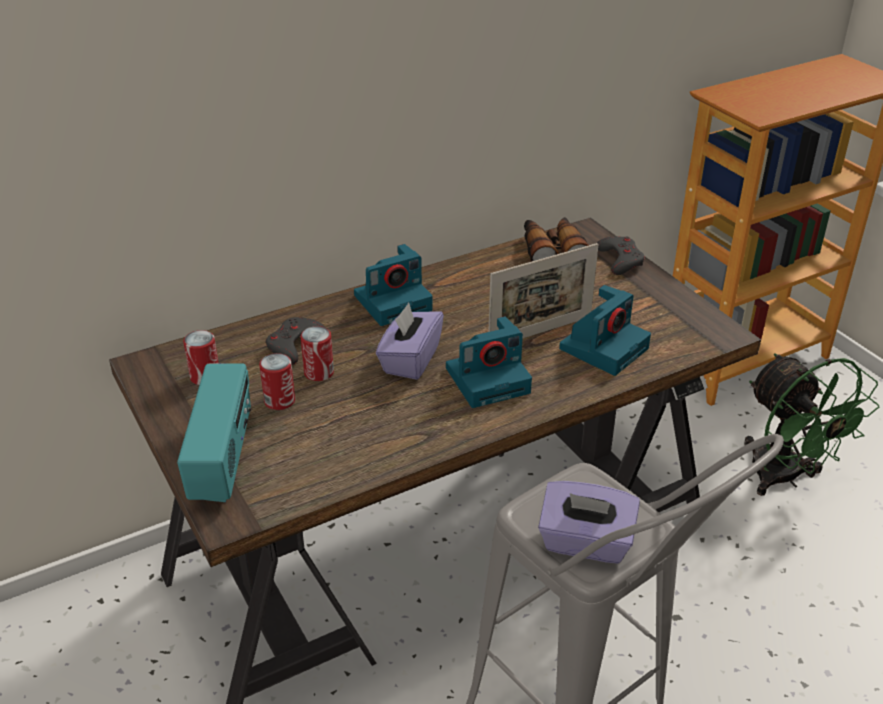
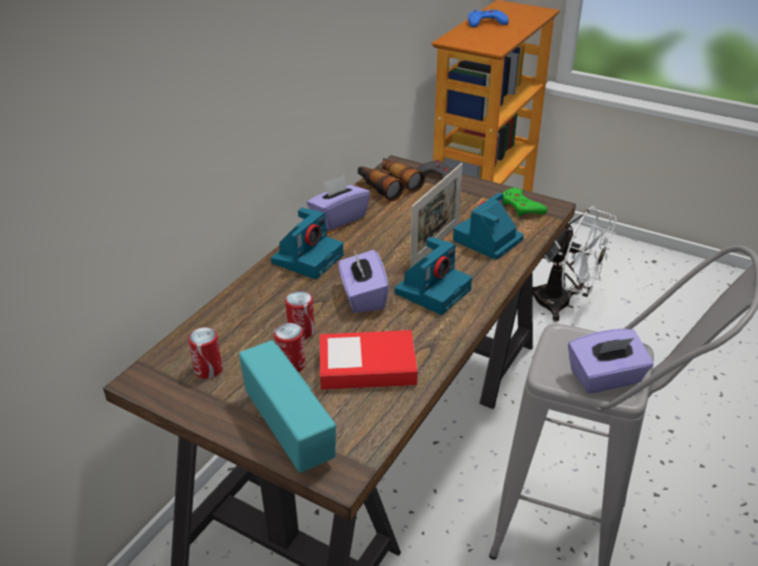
camera: 30 degrees left, 0 degrees up
(294, 345) = (260, 317): grey game controller -> none
(346, 431) = (367, 367): none -> book
(464, 271) = (338, 218): none -> purple tissue box
(604, 347) = (487, 241): camera -> camera turned 150 degrees counterclockwise
(685, 322) = (521, 207): none -> green game controller
(785, 478) = (562, 304): green fan -> white fan
(789, 80) = (486, 23): none -> blue game controller

